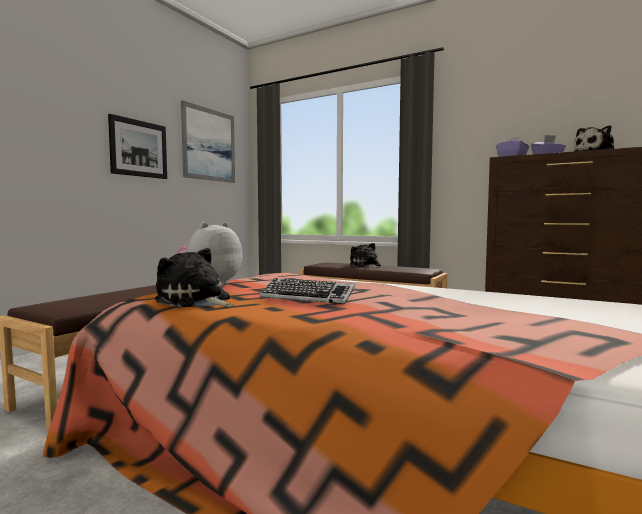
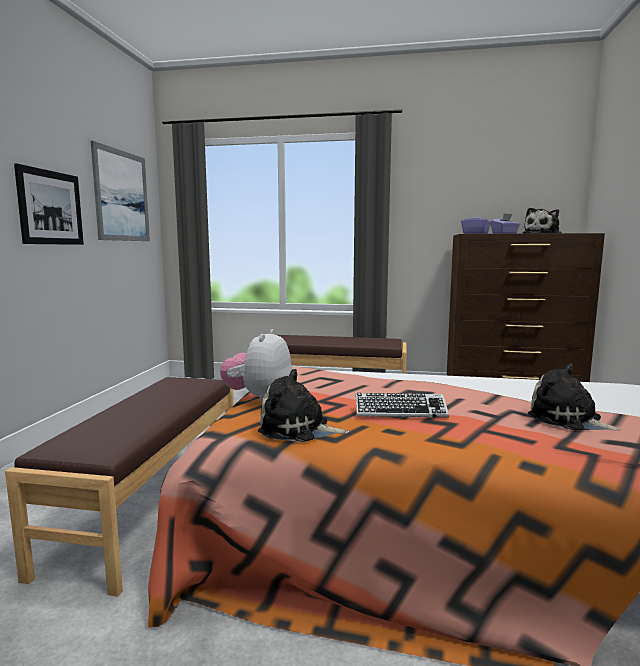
camera: 20 degrees left, 5 degrees up
(365, 266) = (324, 339): plush toy -> plush toy (568, 420)

